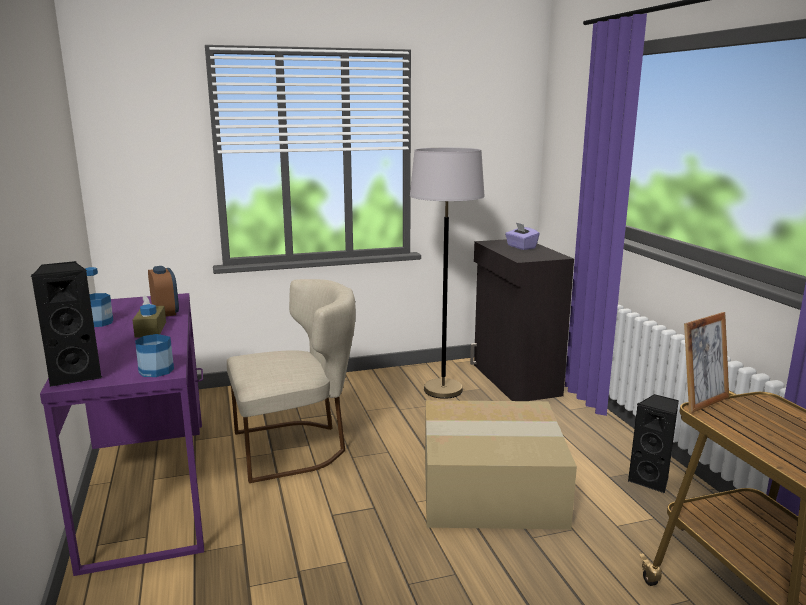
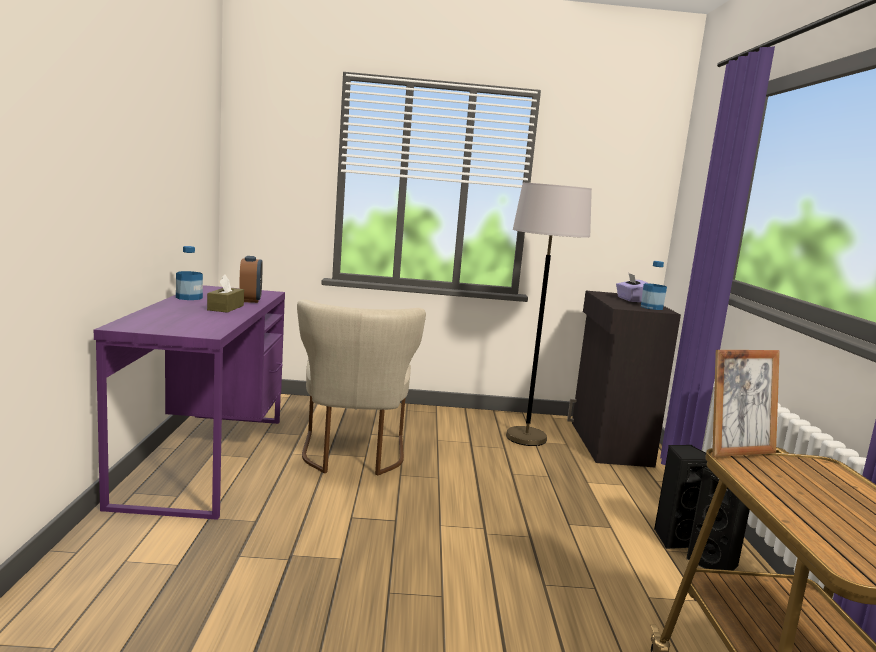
camera: 15 degrees right, 5 degrees down
(76, 375) = (133, 324): black speaker -> black speaker (675, 539)
(156, 370) = (200, 331): bottle -> bottle (651, 307)
(296, 447) = (353, 456): beige chair -> beige chair turned 90 degrees clockwise
(492, 486) = (528, 530): cardboard box -> none

